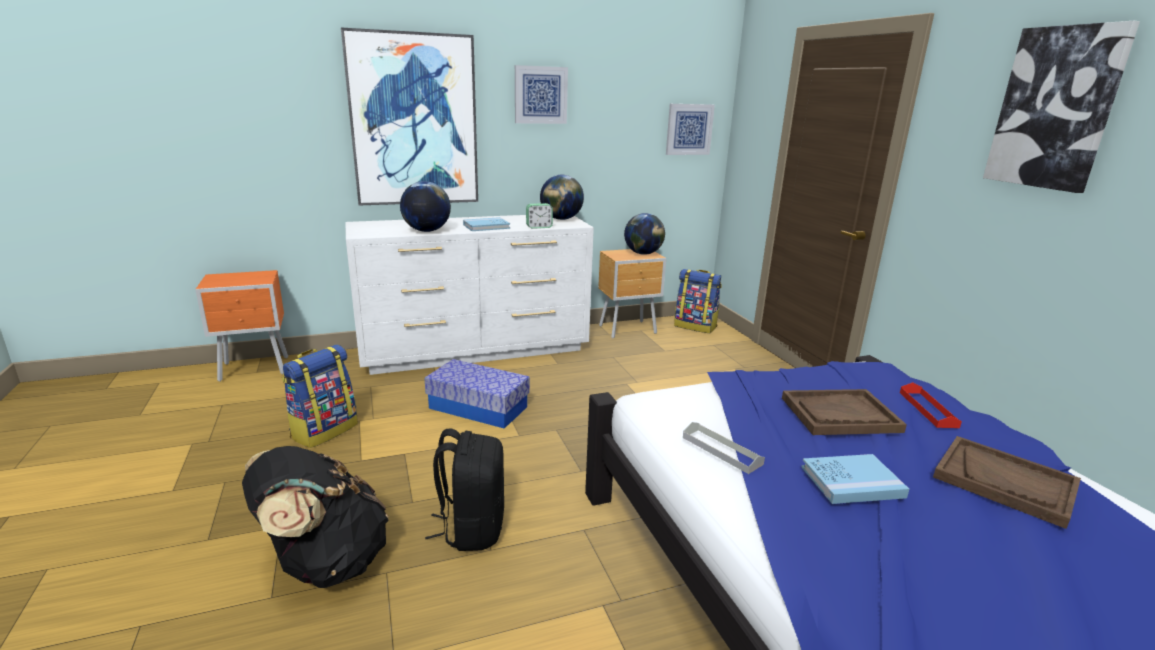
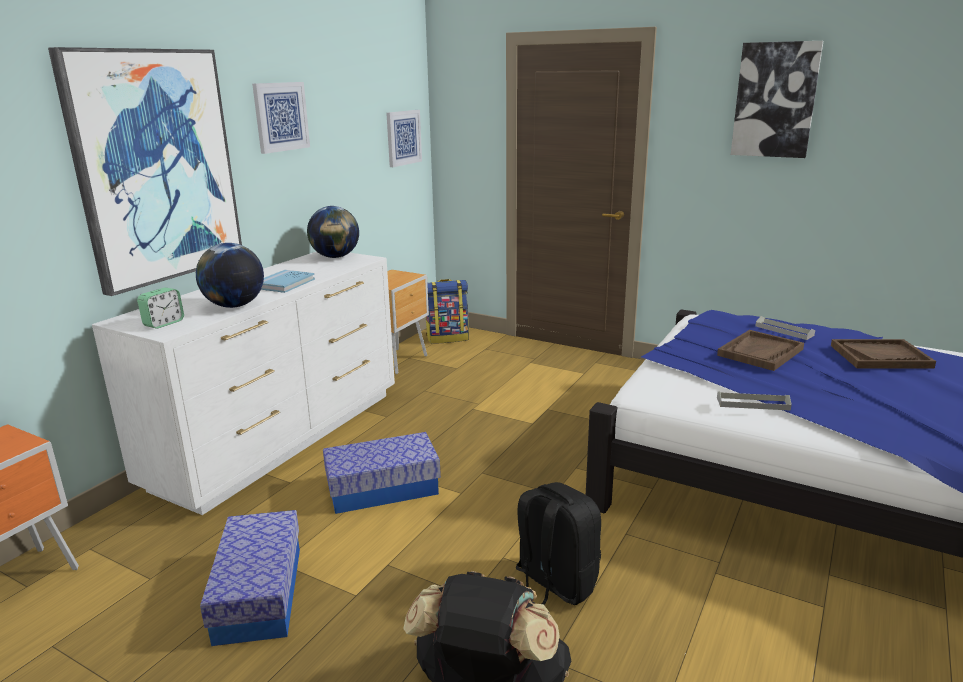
camera: 40 degrees left, 0 degrees up
(324, 430) = (259, 593): backpack -> storage box
(539, 227) = (338, 270): alarm clock -> alarm clock (164, 323)
(643, 253) = (400, 276): globe -> none
(852, 482) = (839, 388): blue book -> none
(928, 409) = (784, 331): red tray -> grey tray

